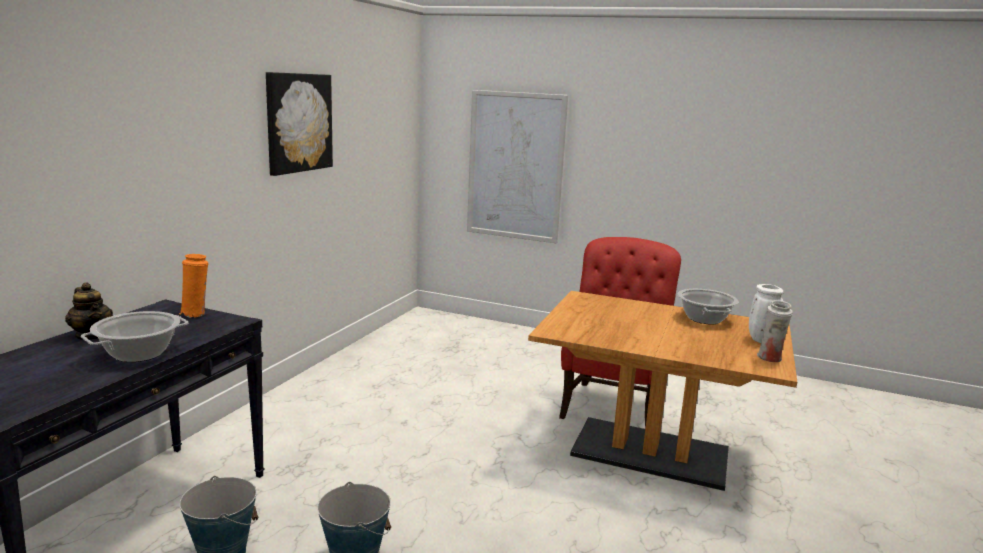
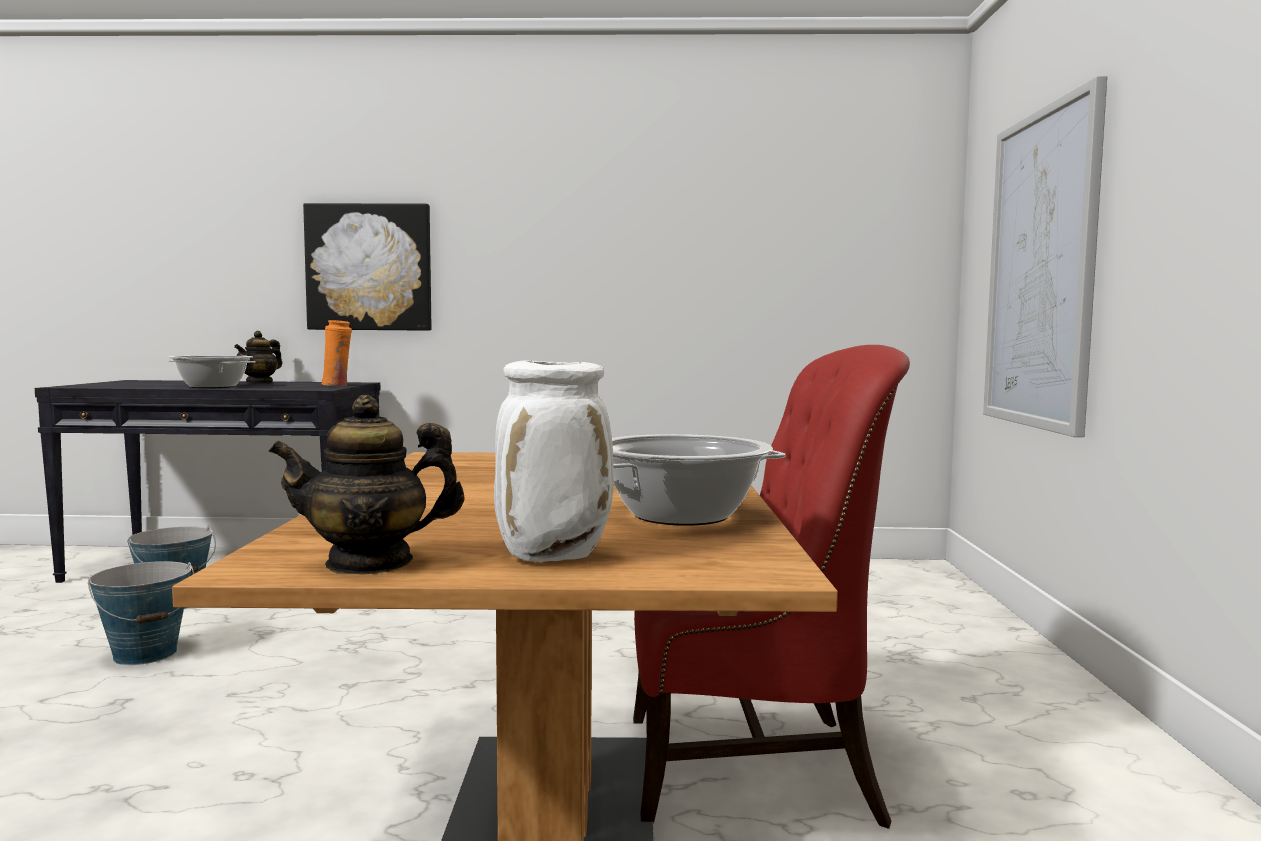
camera: 70 degrees right, 10 degrees down
(298, 122) = (618, 207): picture -> picture (369, 267)
(770, 359) = (370, 563): white vase -> teapot

